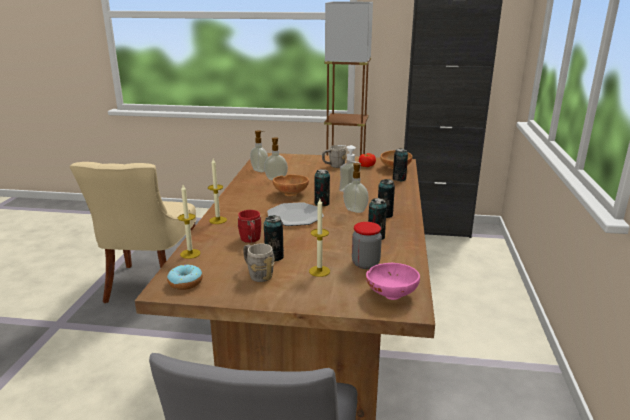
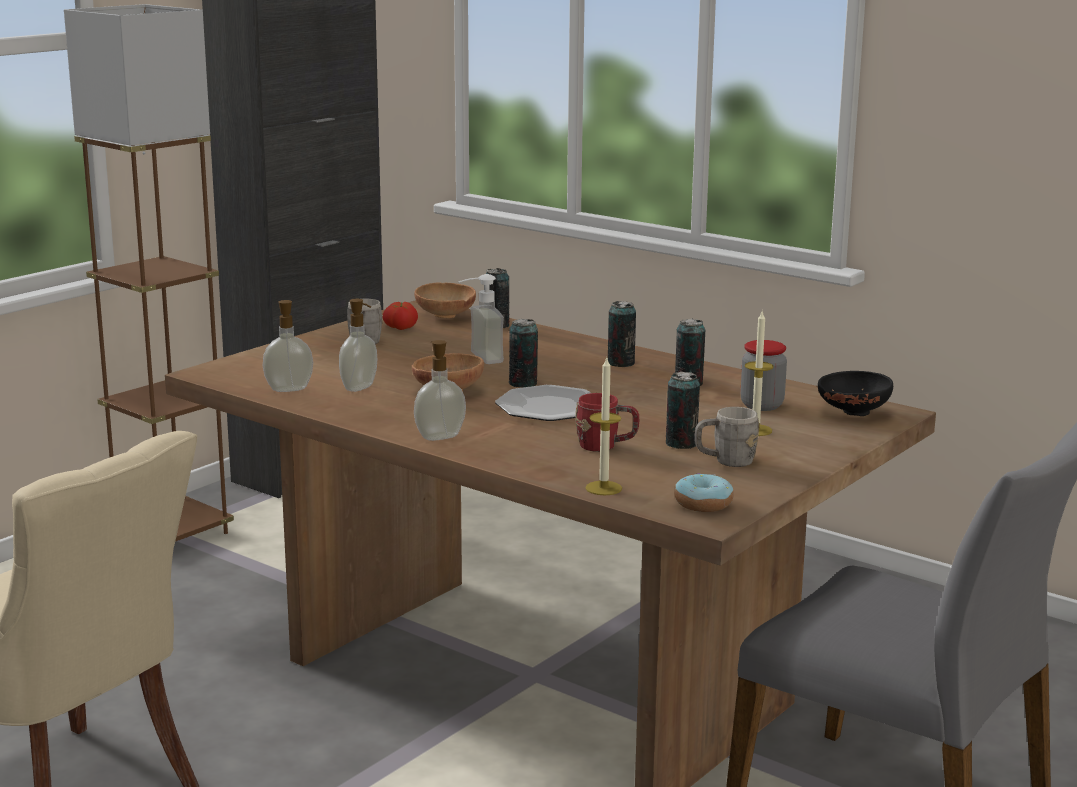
camera: 60 degrees left, 5 degrees down
(218, 220) = (490, 453): candle -> none
(355, 210) = (580, 373): soap dispenser -> soap dispenser (439, 436)
(391, 293) = (851, 412): pink bowl -> black bowl

